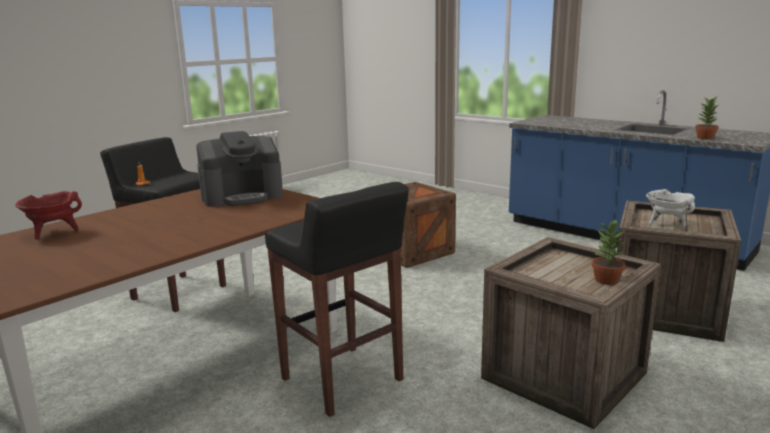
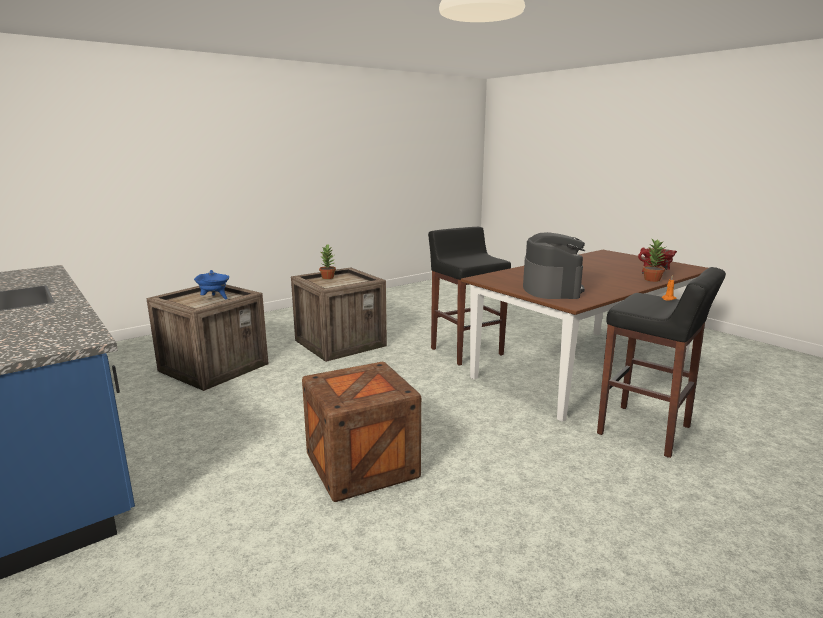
camera: 170 degrees left, 0 degrees up
(242, 196) = (551, 289): coffee machine -> coffee machine turned 105 degrees clockwise
(667, 224) = (214, 298): white cooking pot -> blue cooking pot
(705, 138) = (47, 277): potted plant -> potted plant (652, 279)

